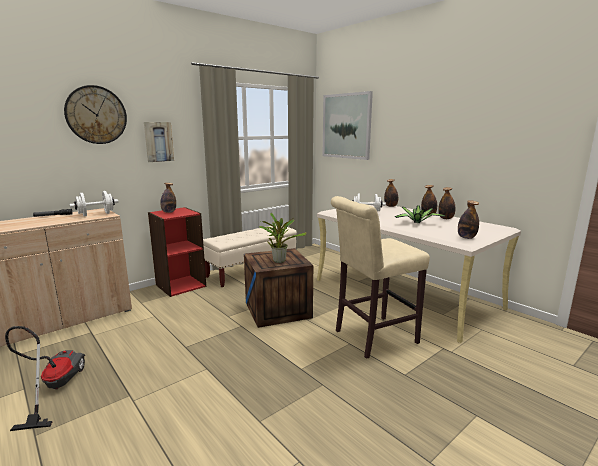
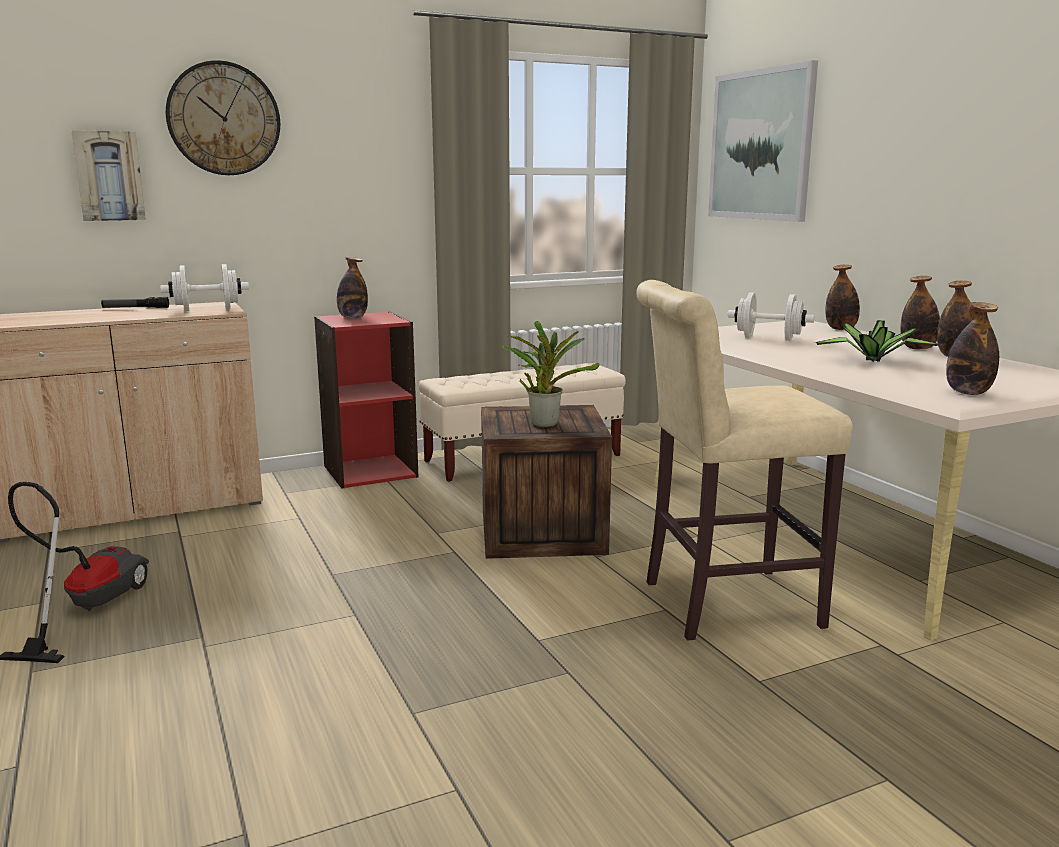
camera: 15 degrees right, 0 degrees up
(158, 142) = (342, 174): picture -> picture (109, 176)

